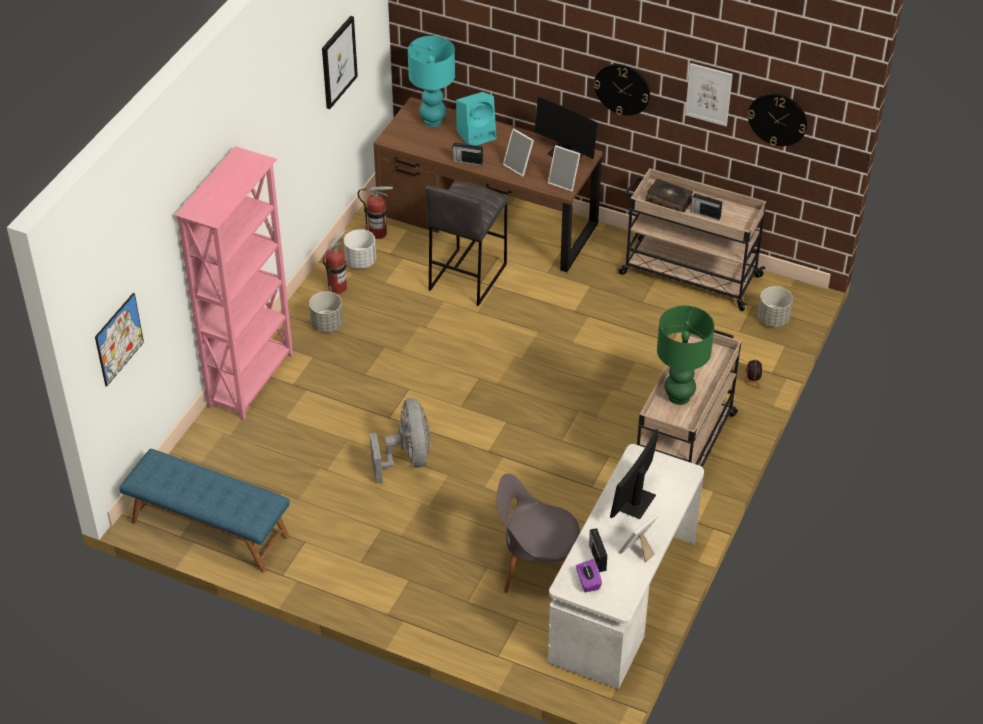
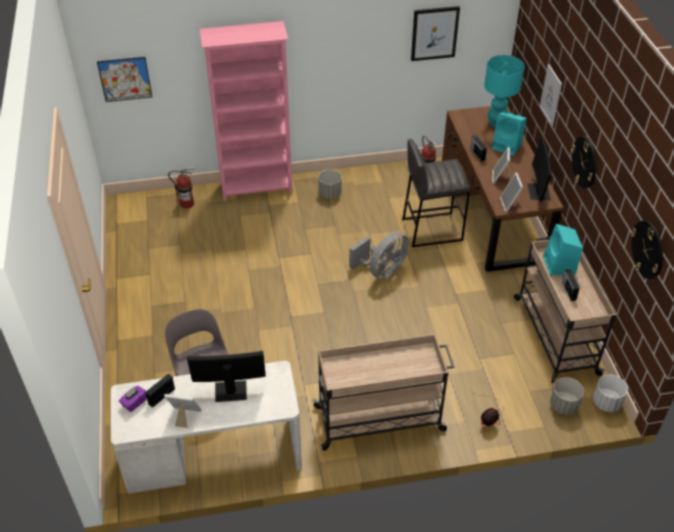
camera: 55 degrees right, 0 degrees up
(209, 530) = (129, 232): blue bench -> none
(337, 287) = (364, 182): fire extinguisher -> fire extinguisher (187, 204)
(360, 261) = (395, 180): white planter -> white planter (606, 402)
(407, 459) = (251, 283): grey fan -> grey fan (382, 271)
(669, 201) = (559, 265): book -> turquoise speaker
(679, 396) = (365, 367): green table lamp -> none
(708, 94) = (620, 198): picture -> picture (551, 95)

